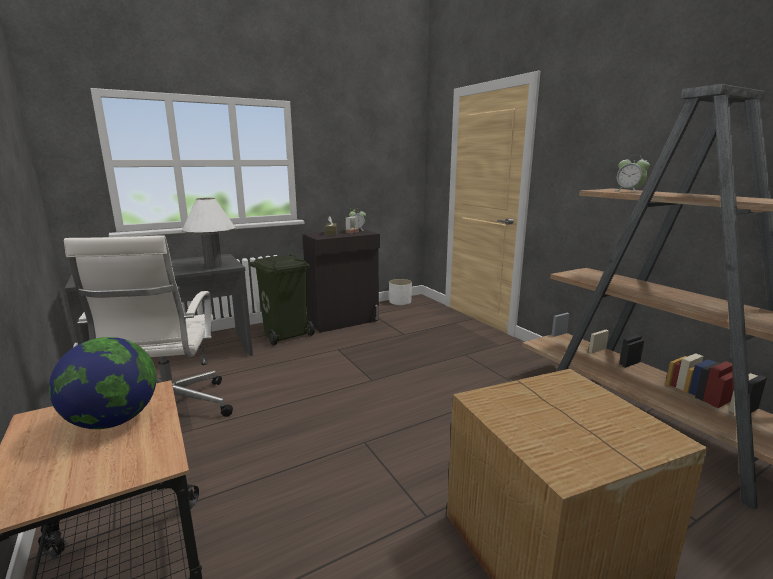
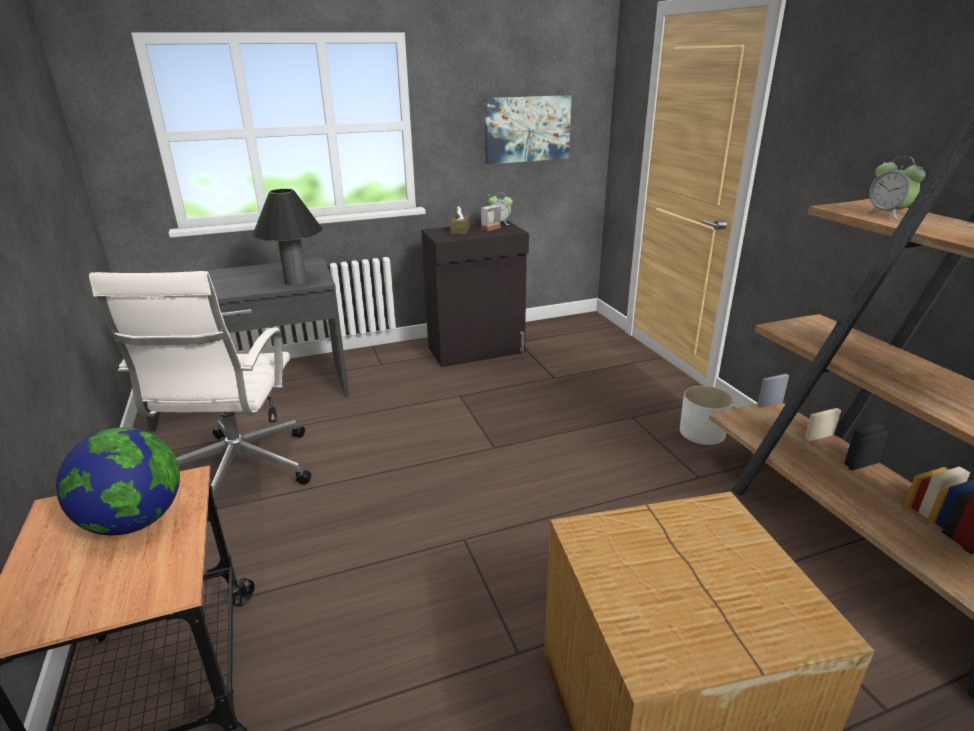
camera: 10 degrees right, 10 degrees up
(213, 266) = (296, 281): white table lamp -> black table lamp
(286, 334) = (397, 367): green trash can -> none
(372, 168) = (527, 129): none -> picture
(400, 301) = (562, 322): white planter -> white planter (702, 432)

